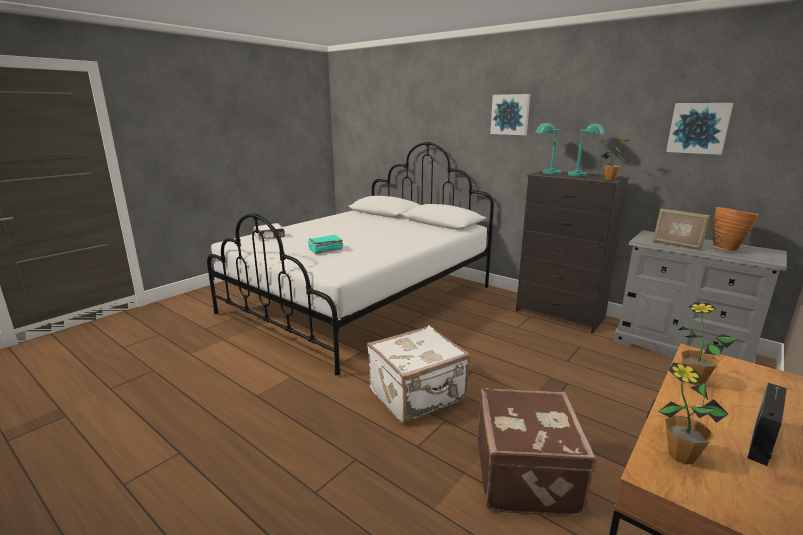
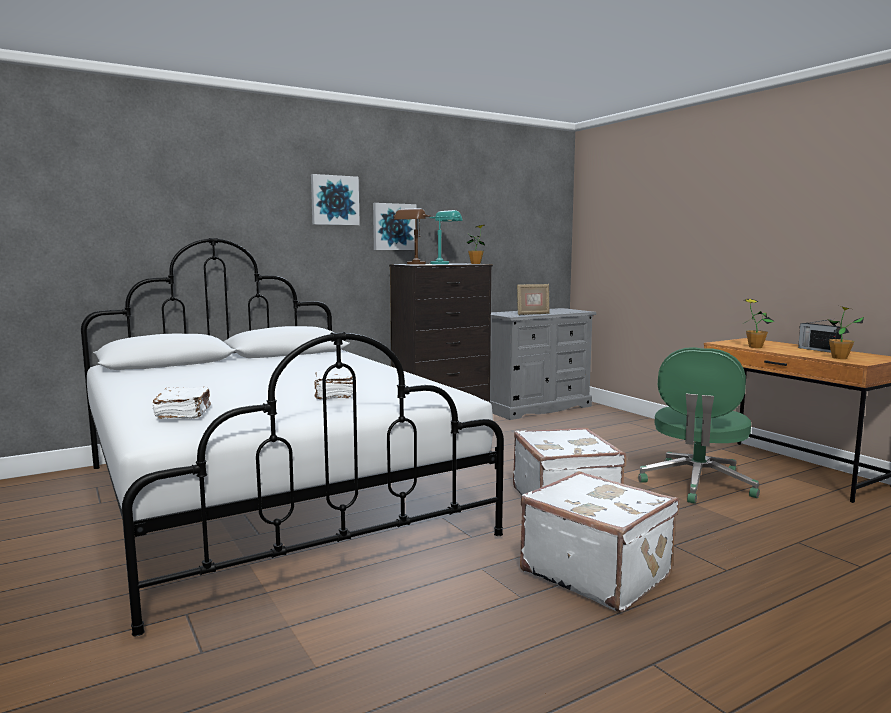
camera: 70 degrees left, 10 degrees down
(294, 421) = (596, 573): none -> white suitcase
(325, 250) = (334, 394): turquoise book -> white book
(527, 475) = (697, 484): brown suitcase -> green office chair
(545, 173) = (413, 264): turquoise table lamp -> brown table lamp
(698, 128) = (501, 217): picture -> picture (394, 227)
(727, 249) = (552, 311): orange vase -> none

